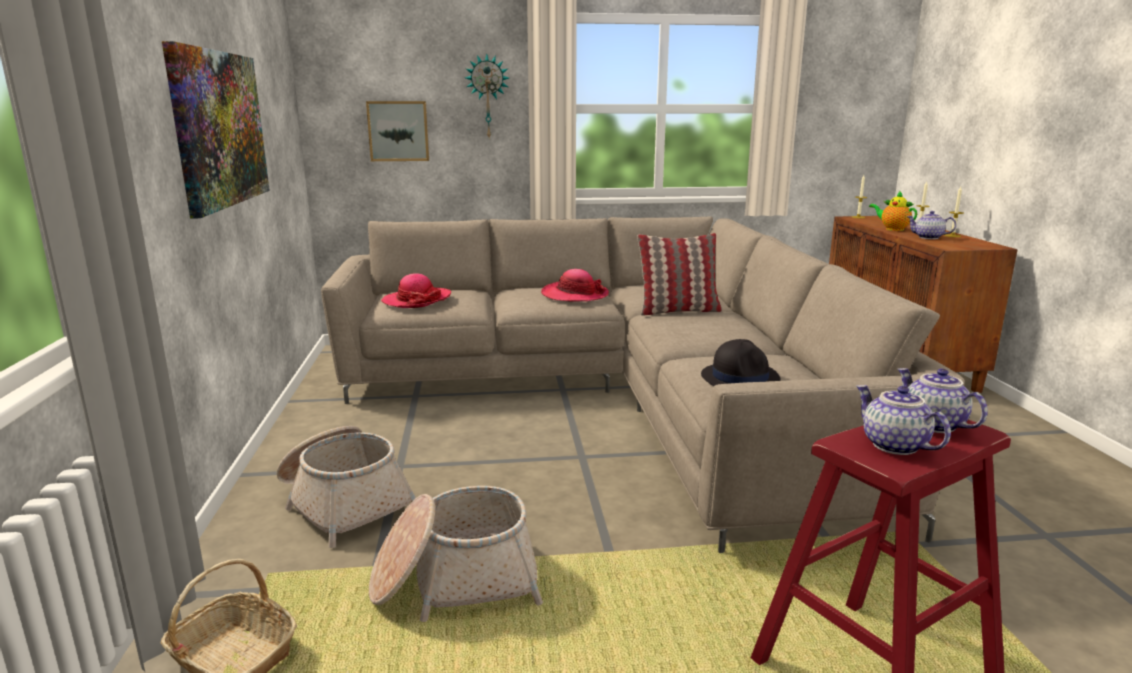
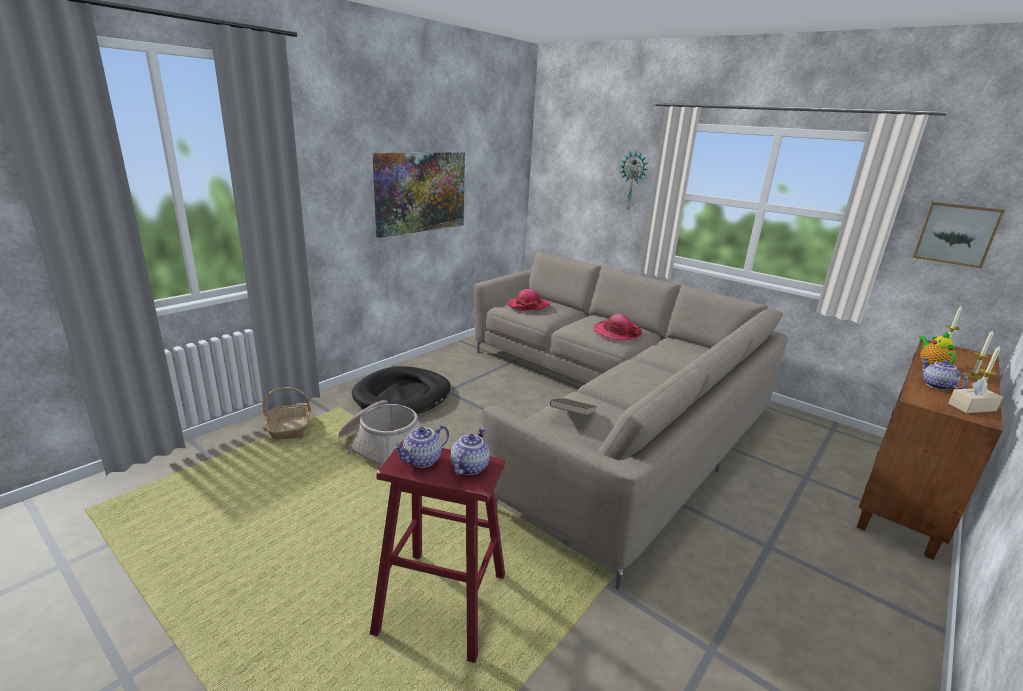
camera: 45 degrees right, 5 degrees up
(345, 503) = (402, 395): basket -> black dog bed
(398, 131) = (577, 196): picture -> picture (956, 234)
(678, 311) = (657, 366): pillow -> none
(740, 378) = (572, 417): black hat -> brown book
(892, 445) = (422, 460): teapot -> teapot turned 150 degrees counterclockwise
(973, 242) = (972, 407): none -> beige tissue box

